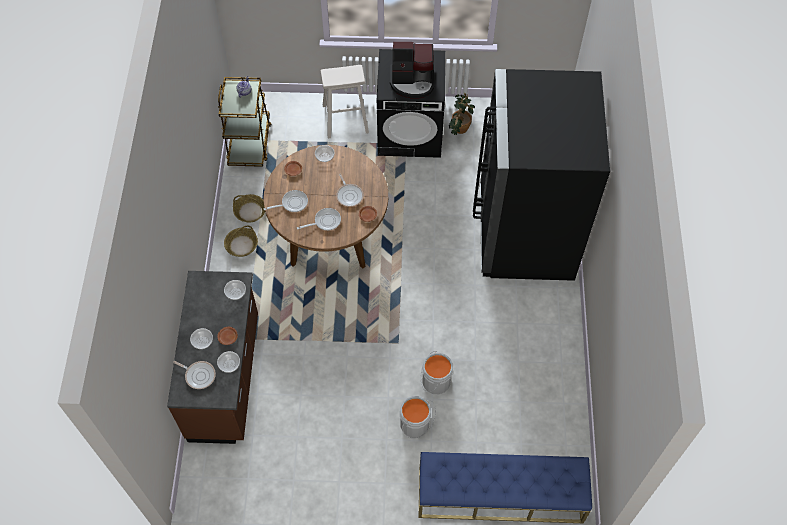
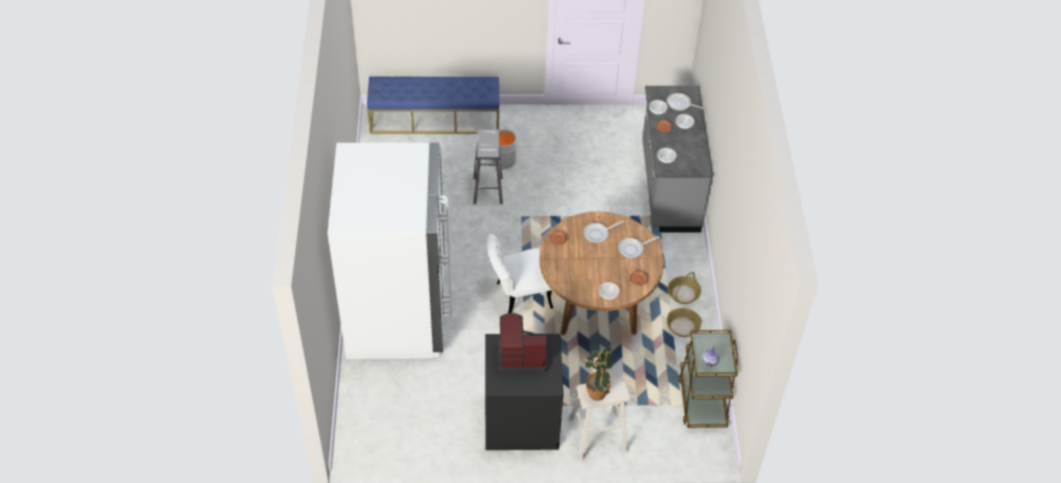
camera: 175 degrees right, 10 degrees down
(226, 378) = (669, 187): brown counter -> grey counter
(349, 195) = (578, 258): frying pan -> none
(407, 248) = (517, 296): none -> white chair
(434, 381) = (487, 189): grey bucket -> white stool
(458, 131) = (465, 424): potted plant -> potted plant (599, 390)
(525, 233) = (396, 314): black fridge -> white fridge

